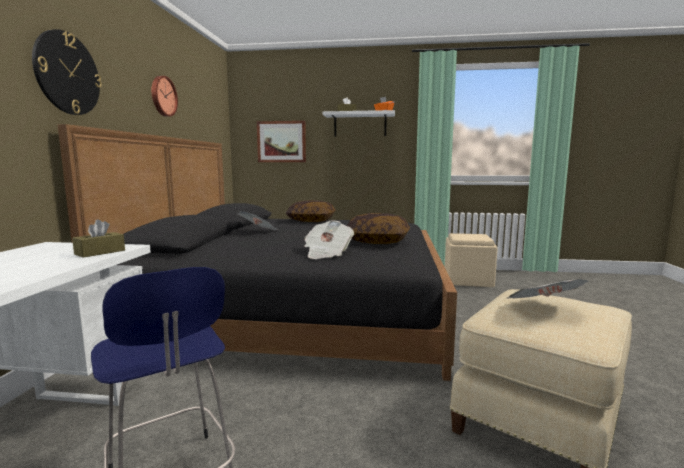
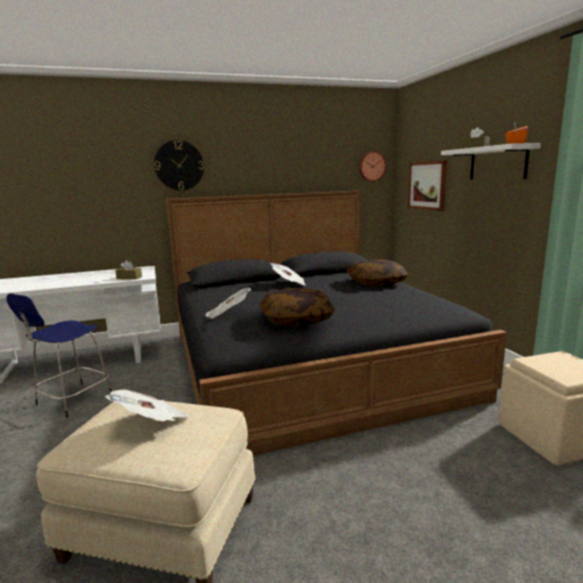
camera: 65 degrees right, 5 degrees up
(163, 96) = (277, 160): wall clock -> wall clock (371, 166)

